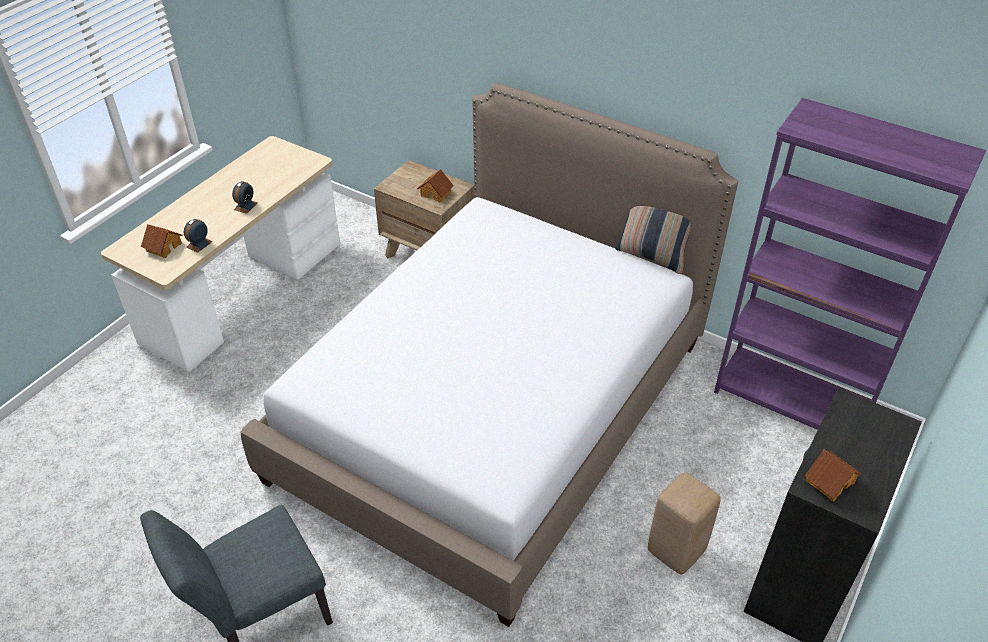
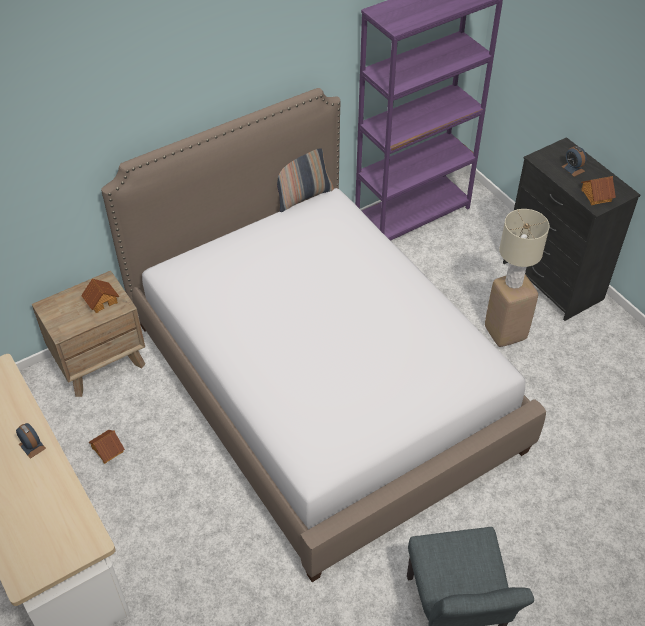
camera: 65 degrees left, 5 degrees up
(163, 247) = (48, 537): toy house -> toy house (107, 450)
(199, 244) = (67, 502): alarm clock -> alarm clock (573, 169)
(692, 491) = (514, 282): none -> beige table lamp

